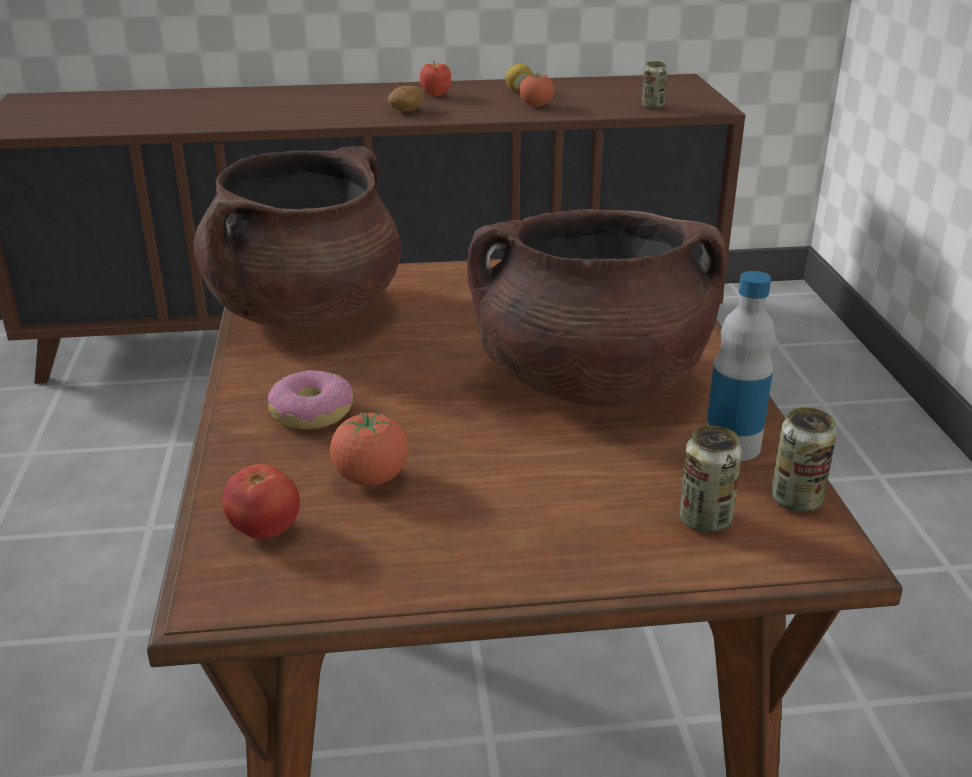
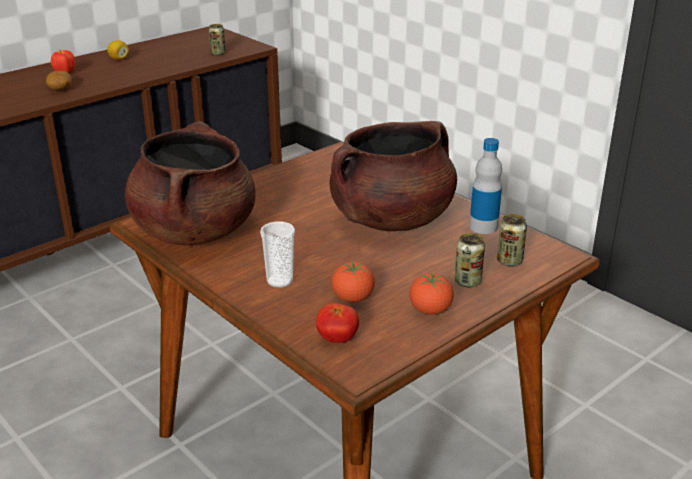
camera: 35 degrees left, 0 degrees up
(311, 413) = (280, 281): donut -> cup
(536, 106) = (145, 67): tomato -> tomato (430, 310)
(796, 500) = (532, 240): can -> can (467, 282)

